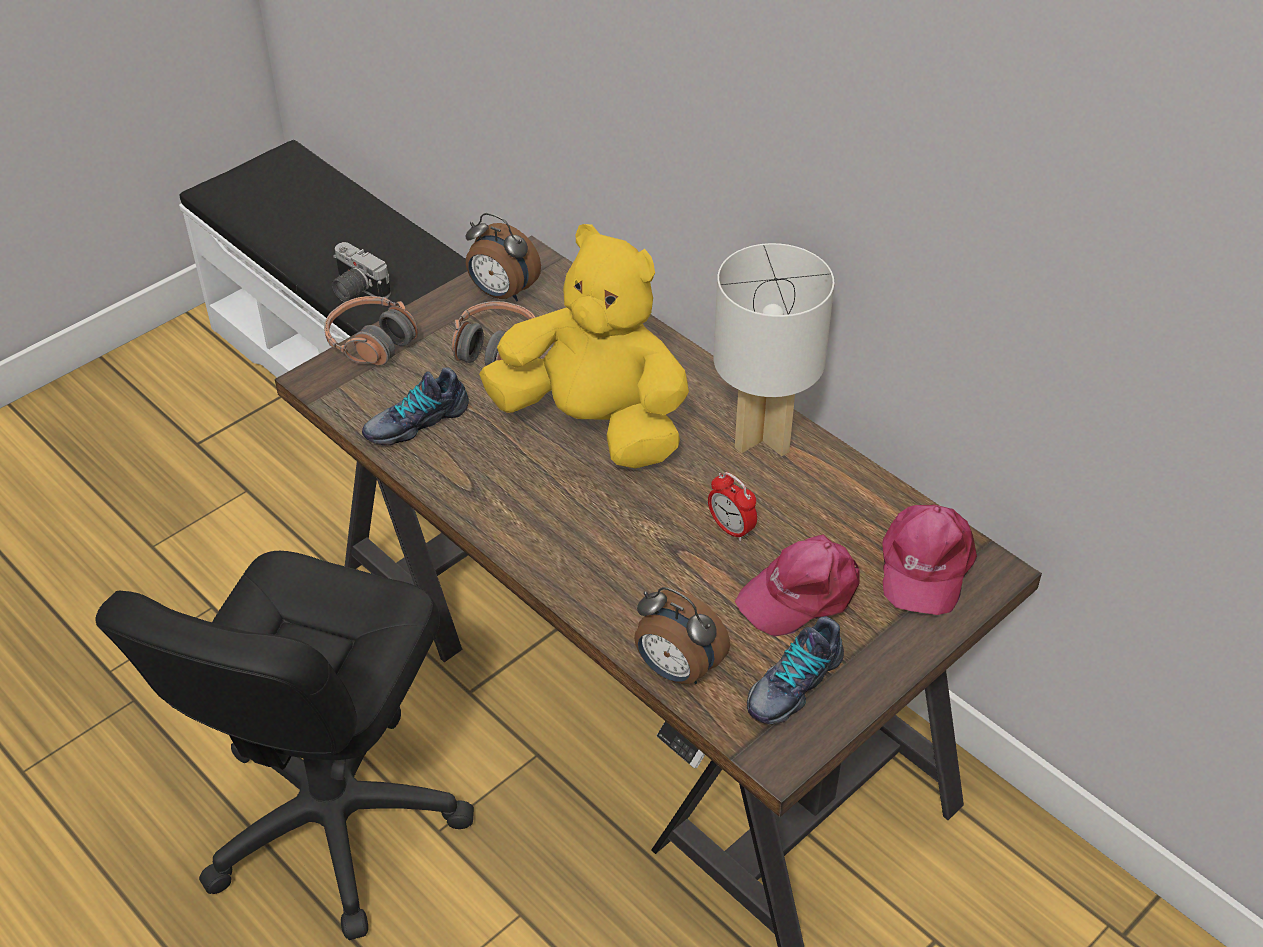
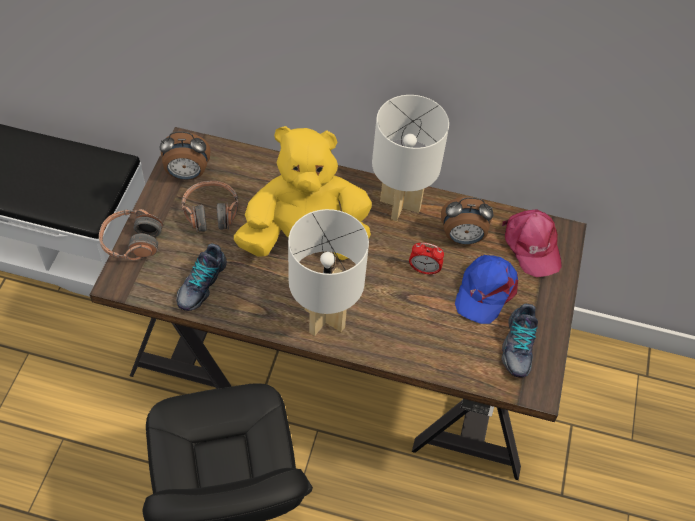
camera: 35 degrees left, 10 degrees up
(355, 290) = (59, 201): camera -> none
(542, 529) = (325, 318): none -> white table lamp
(676, 670) = (456, 368): alarm clock -> alarm clock (462, 238)
(802, 593) = (485, 291): pink cap -> blue cap

